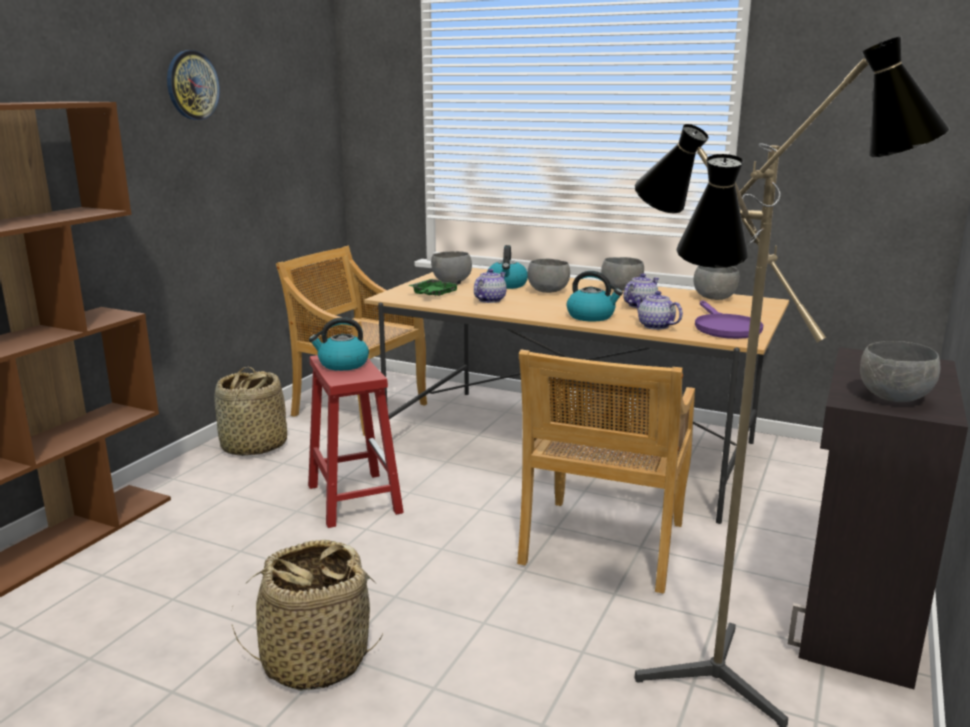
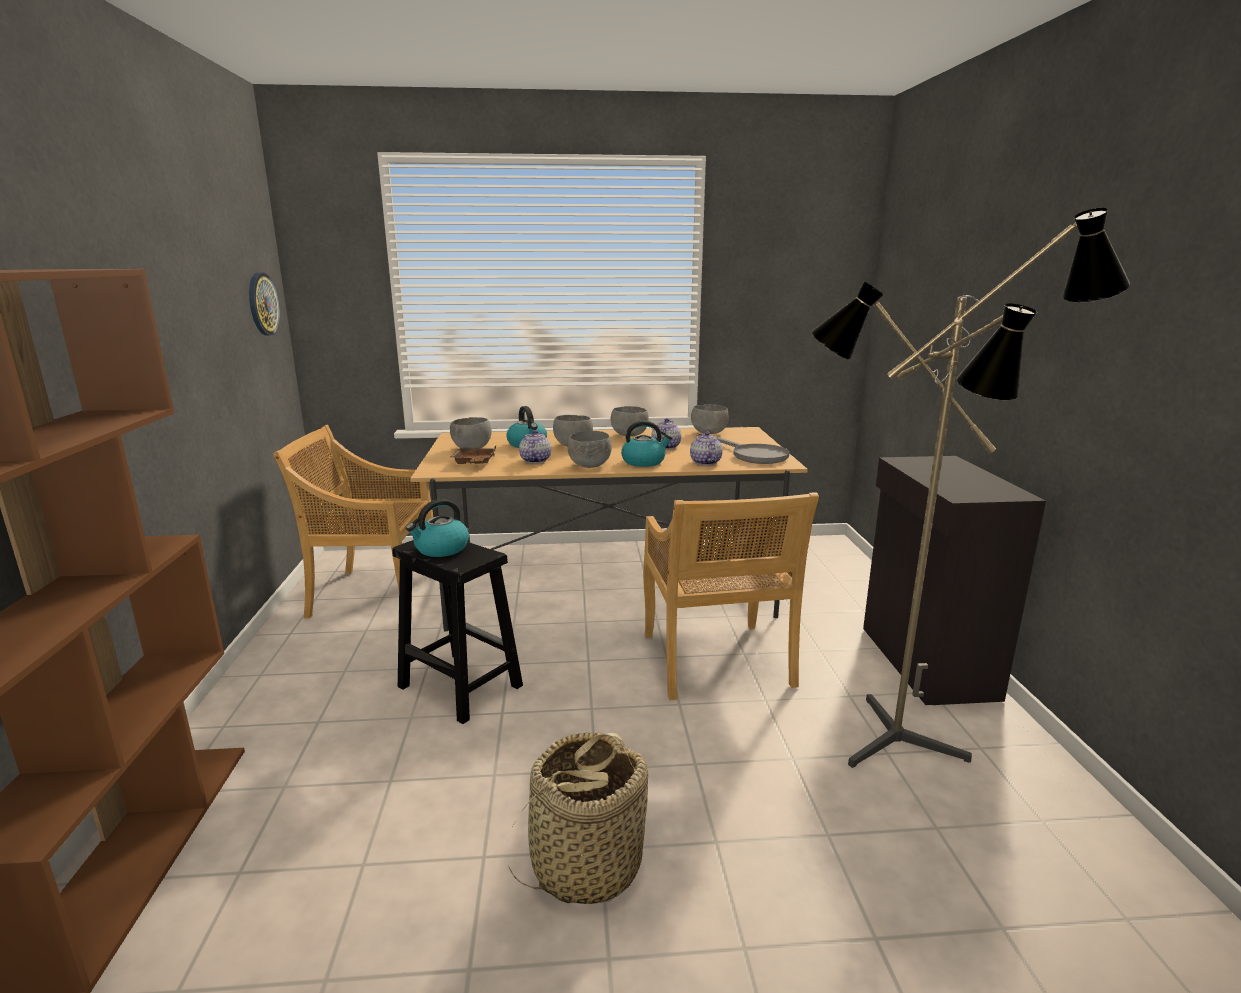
camera: 30 degrees left, 0 degrees up
(192, 85) = (163, 250): wall clock -> wall clock (262, 304)
(253, 446) = (290, 662): basket -> none
(353, 498) = (458, 686): red stool -> black stool
(433, 294) = (474, 463): green tray -> brown tray
(655, 326) = (705, 462): teapot -> teapot turned 60 degrees clockwise
(724, 328) = (754, 455): purple frying pan -> grey frying pan
(895, 399) = (978, 489): grey bowl -> grey bowl (590, 466)

